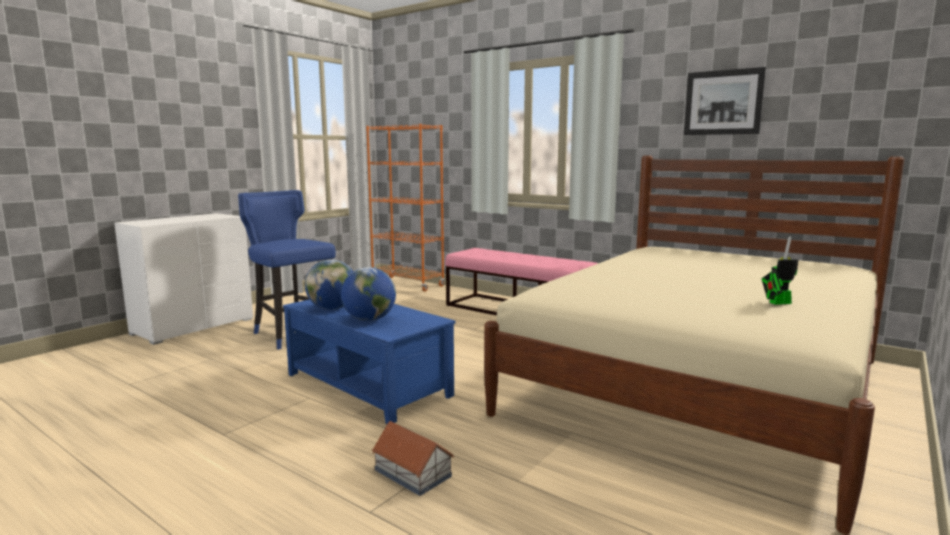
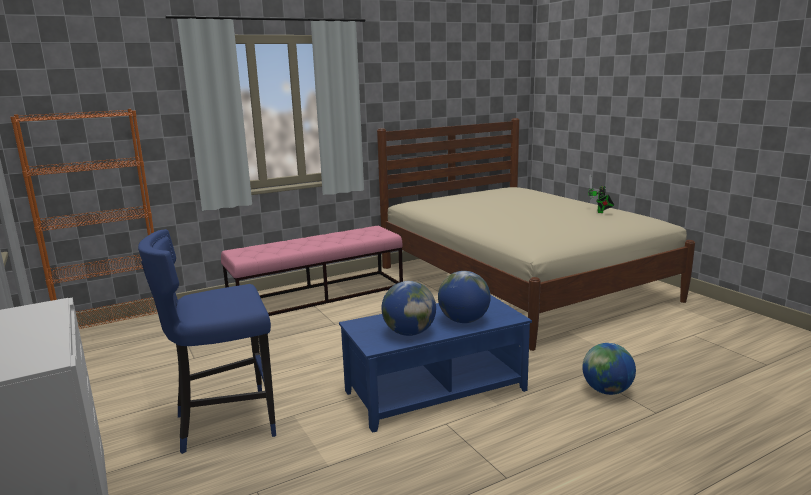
camera: 65 degrees left, 5 degrees up
(412, 472) = (606, 391): toy house -> globe
(723, 102) = (425, 84): picture -> none

